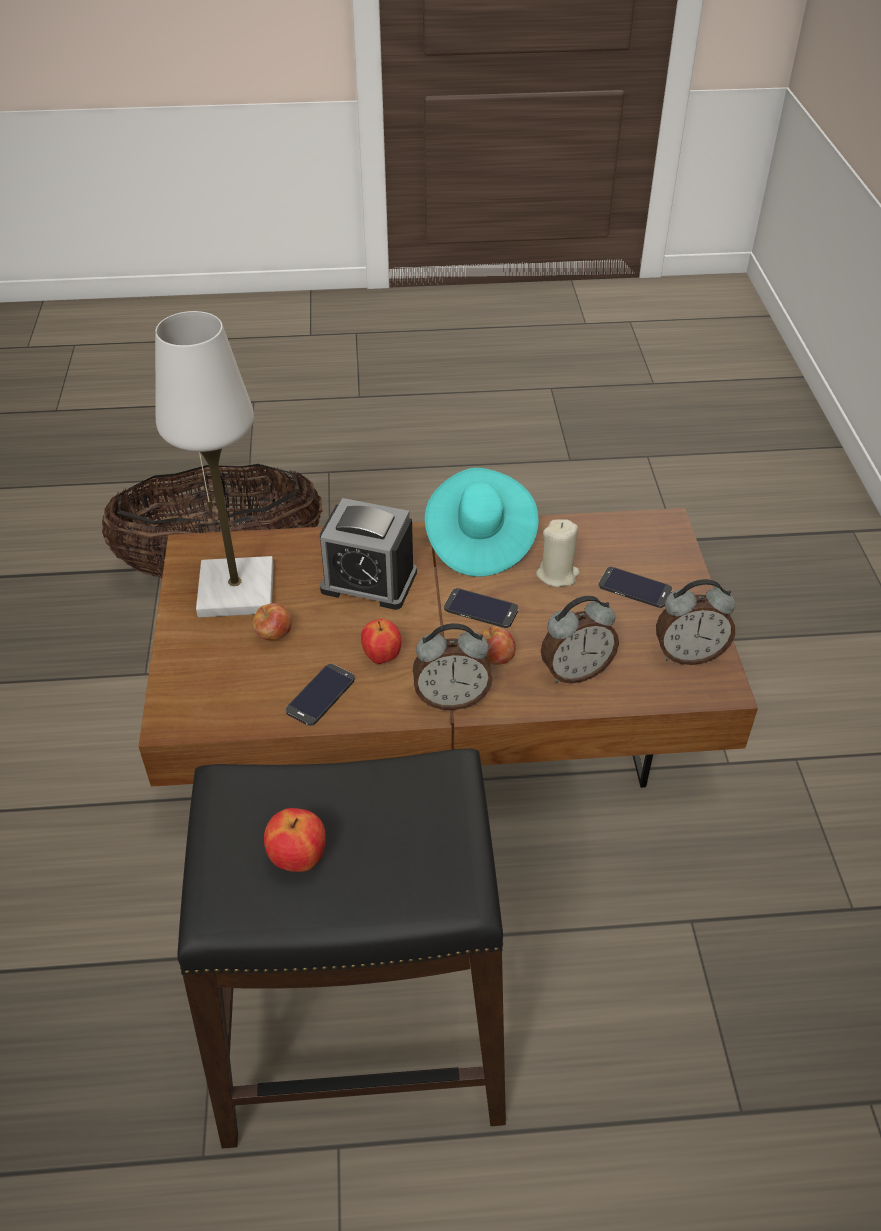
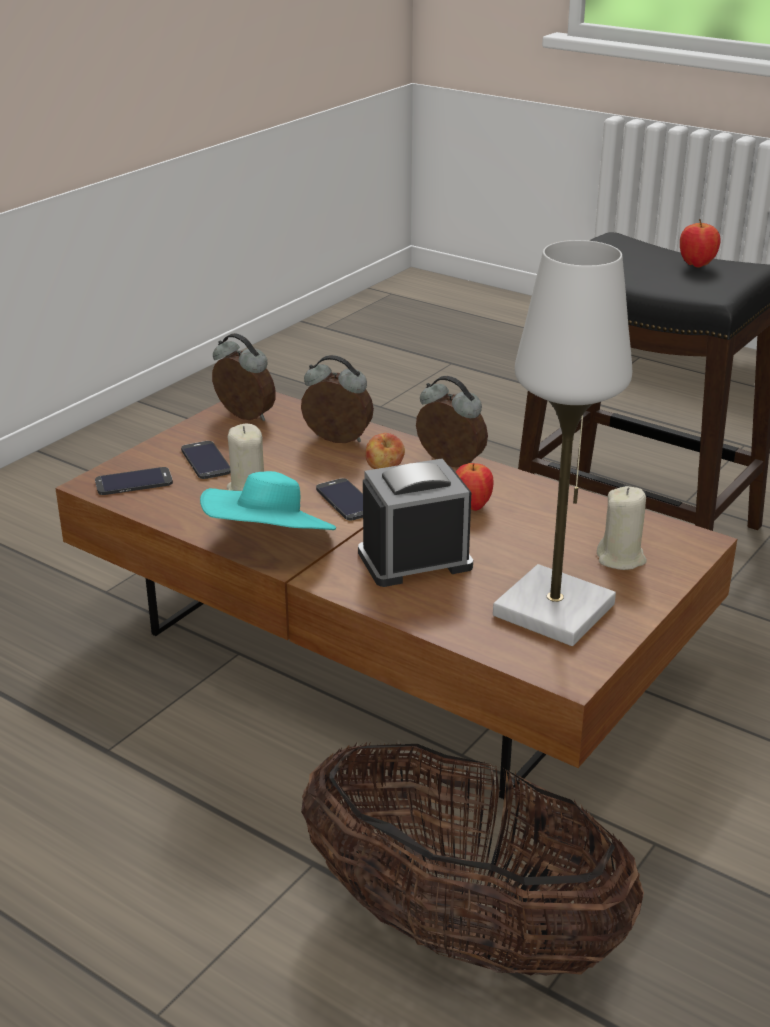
camera: 140 degrees left, 15 degrees down
(221, 665) = (621, 558): none -> beige candle
(274, 636) = (550, 558): apple -> none
(320, 695) = (550, 506): phone -> phone (134, 482)
(369, 581) = (415, 560): alarm clock -> alarm clock turned 75 degrees counterclockwise

